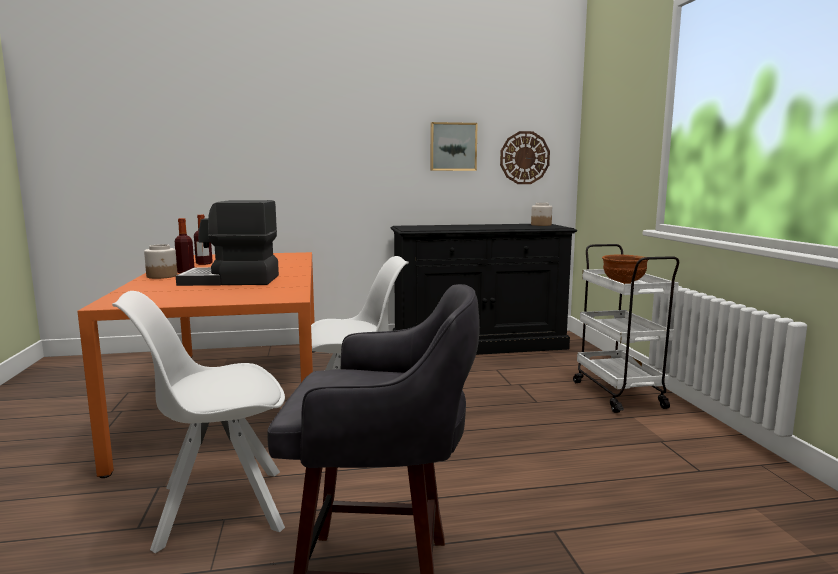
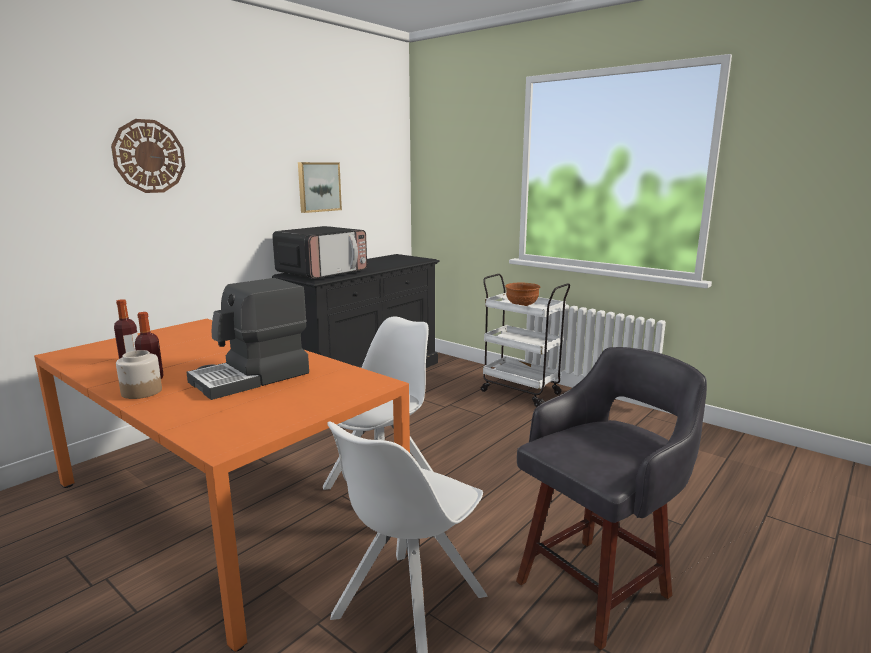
camera: 40 degrees left, 5 degrees up
(431, 227) = (322, 272): none -> microwave
(524, 158) = (374, 194): wall clock -> wall clock (149, 156)
(541, 225) = (400, 257): jar -> none

